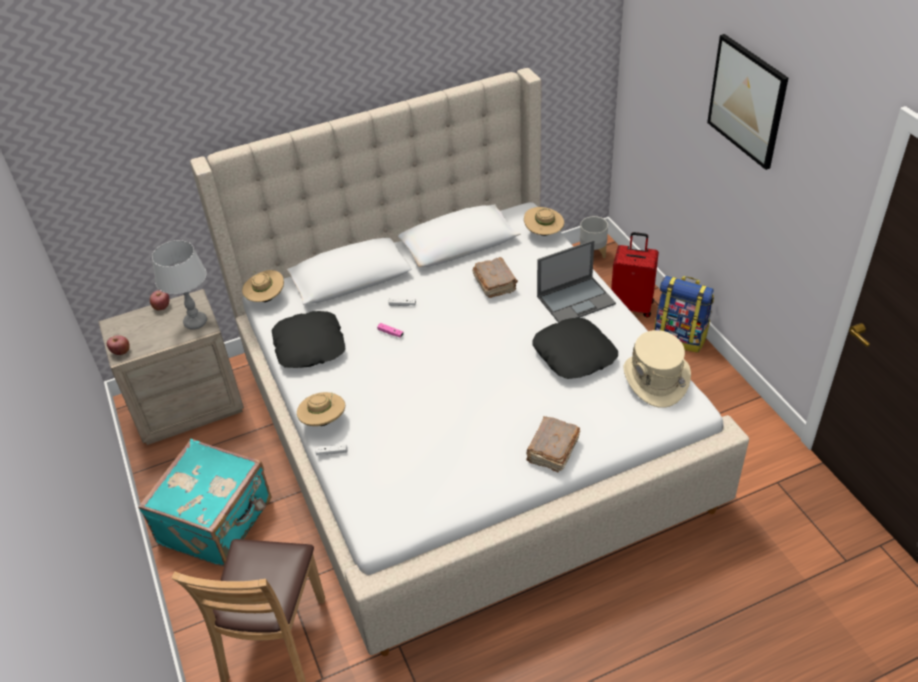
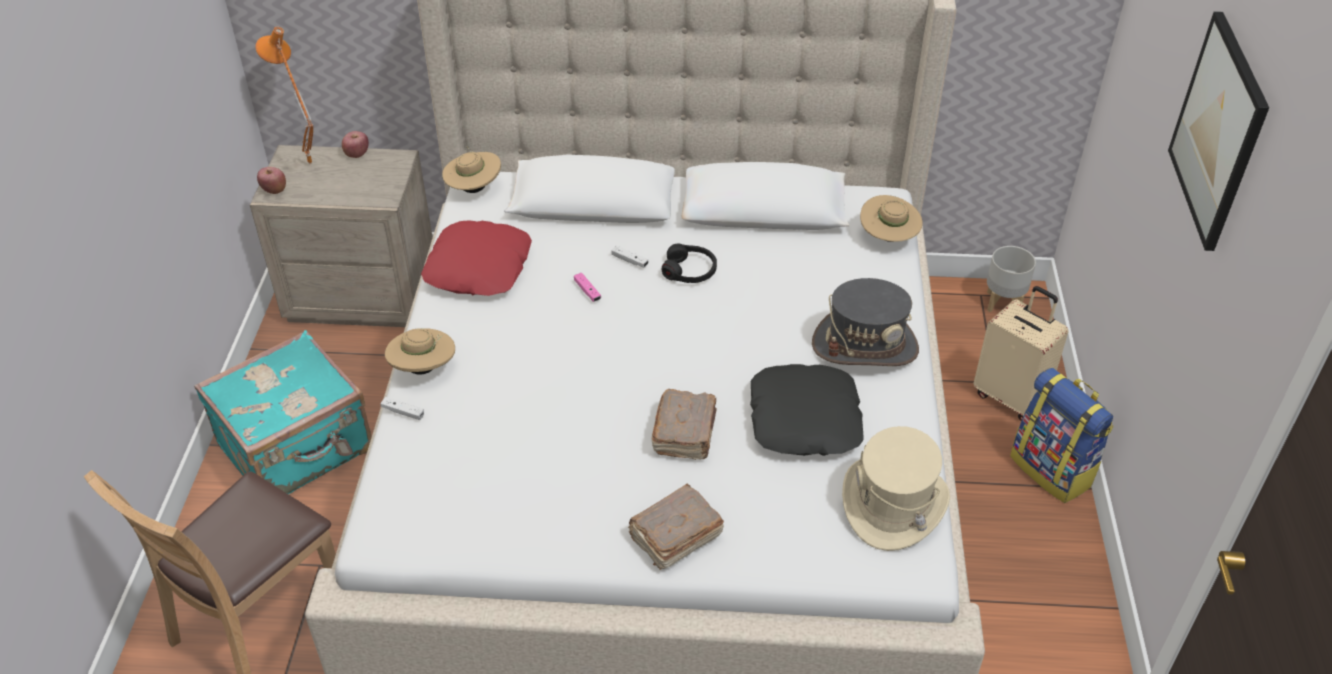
camera: 25 degrees right, 0 degrees up
(132, 327) = (307, 166): none -> orange table lamp
(196, 322) = (379, 187): grey table lamp -> none
(310, 346) = (479, 268): black pillow -> red pillow
(443, 296) = (690, 271): none -> black headphones
(495, 284) = (770, 280): brown book -> brown book (685, 433)
(576, 300) = (865, 346): laptop -> grey hat
(632, 306) = (1011, 397): red suitcase -> beige suitcase

